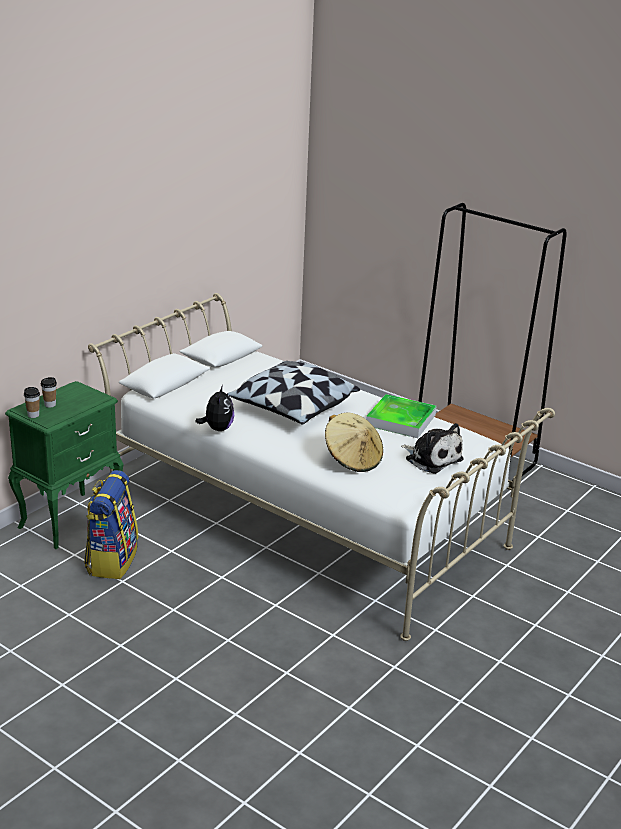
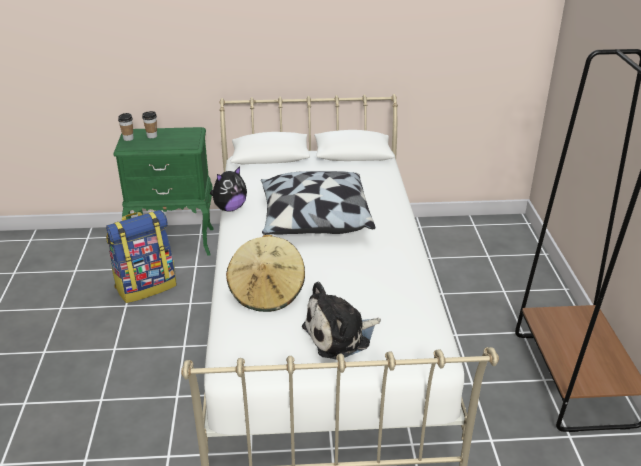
camera: 50 degrees right, 5 degrees up
(401, 420) = (386, 280): tray -> none
(431, 458) = (340, 335): plush toy -> plush toy turned 60 degrees clockwise

